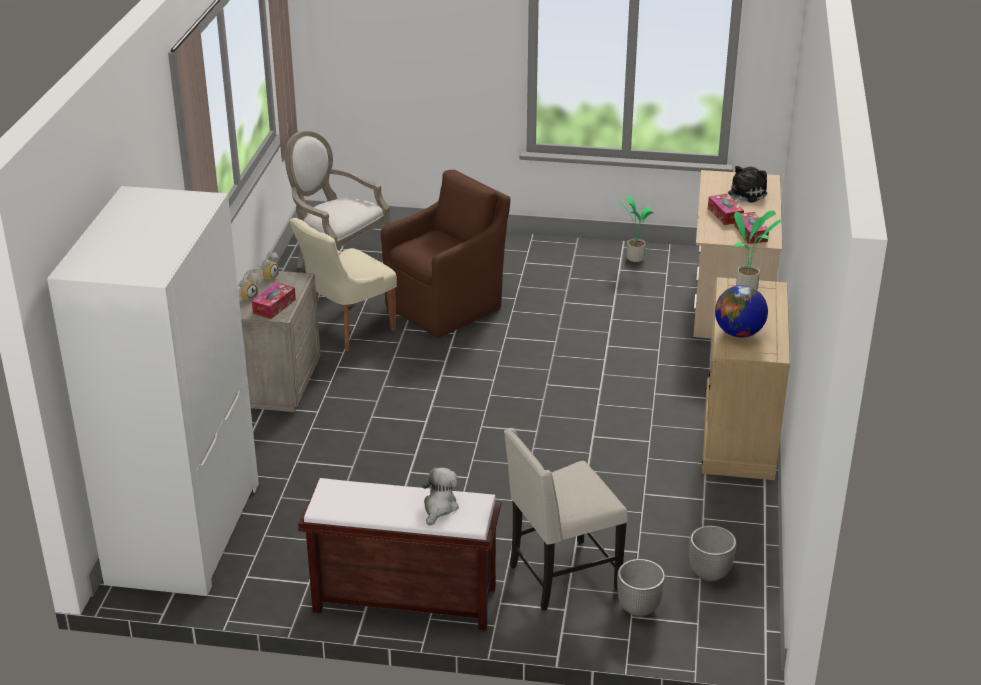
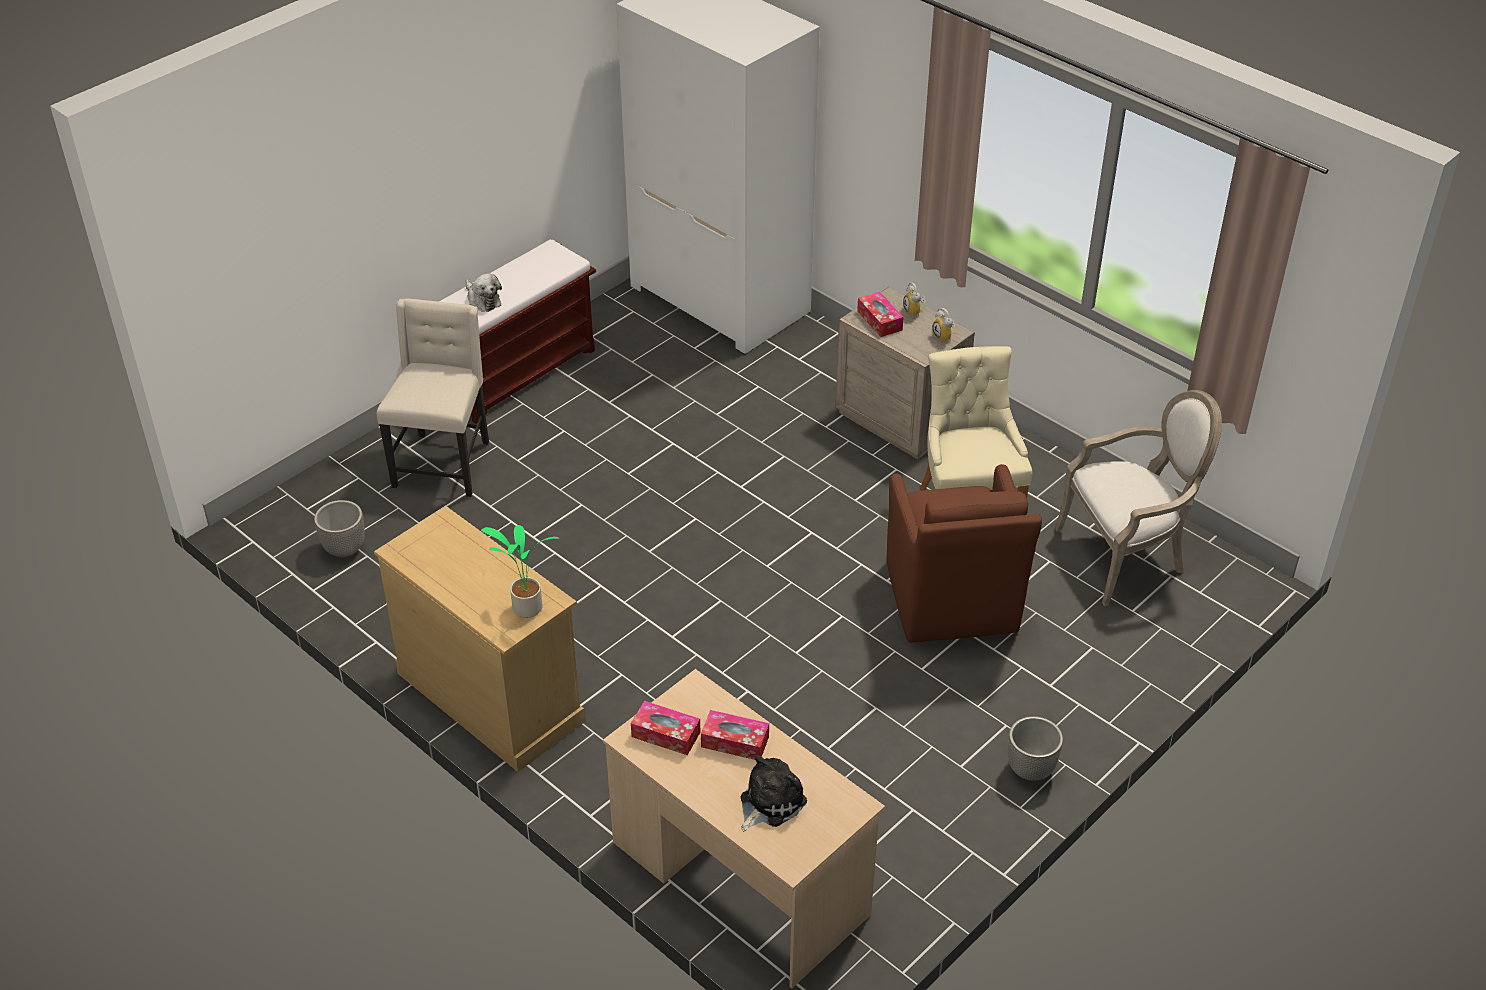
camera: 125 degrees right, 10 degrees up
(634, 258) = (931, 845): potted plant -> none
(639, 608) = (360, 486): planter -> planter (1030, 770)
(739, 333) = (460, 548): globe -> none
(745, 194) = (769, 802): plush toy -> plush toy turned 120 degrees counterclockwise

